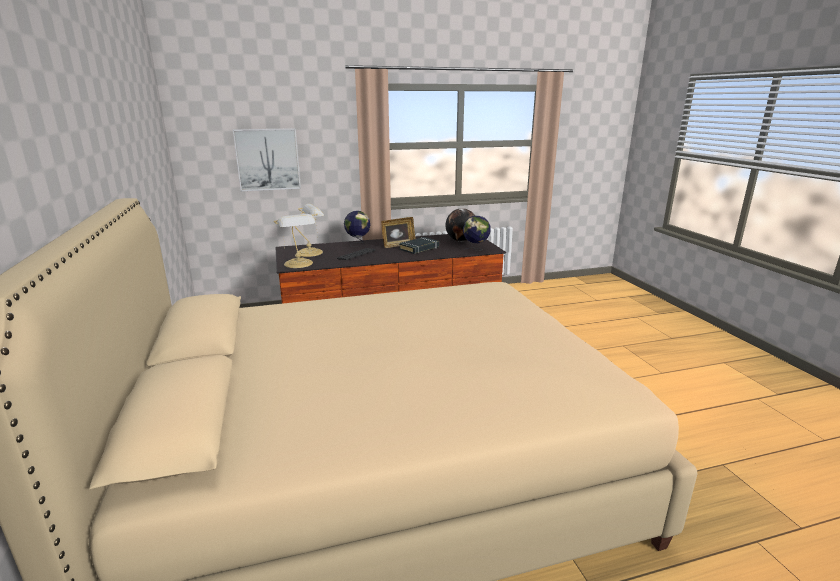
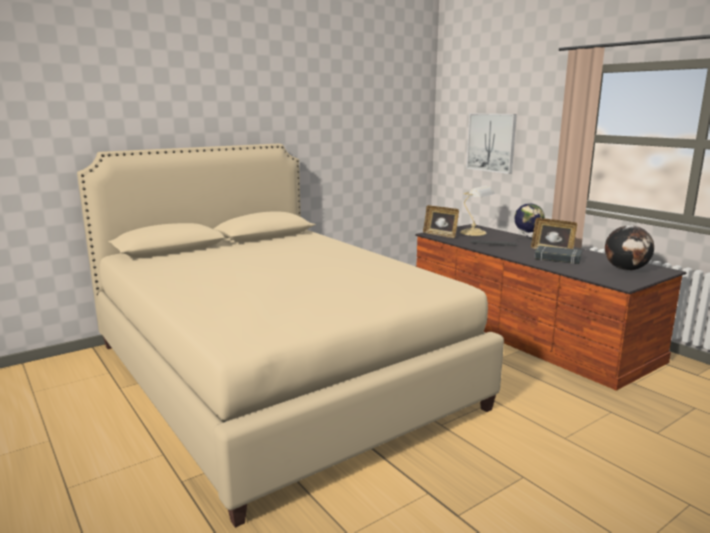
camera: 70 degrees right, 5 degrees down
(299, 264) = (440, 235): table lamp -> picture frame
(475, 250) = (603, 278): globe -> none

